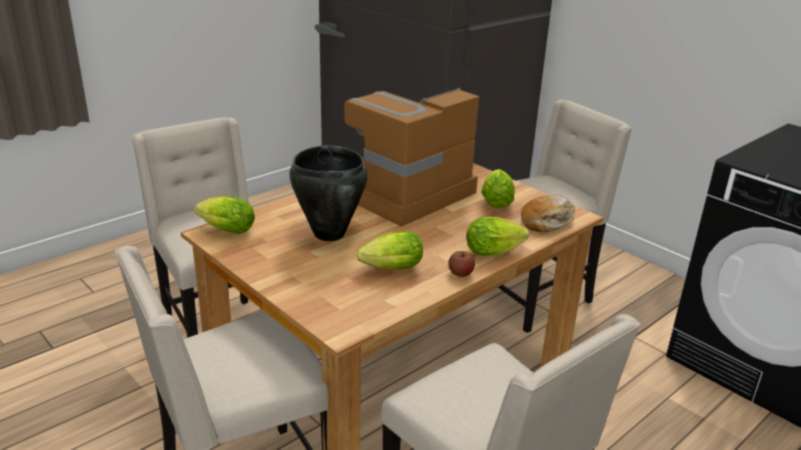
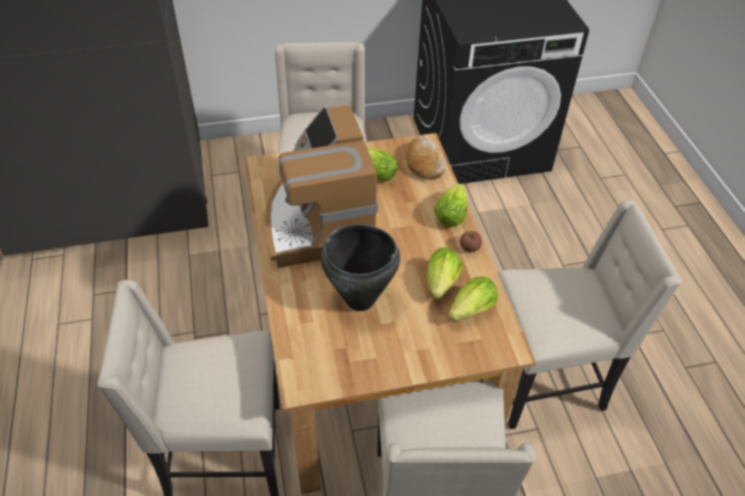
camera: 60 degrees left, 20 degrees up
(224, 230) = (303, 372): lettuce -> lettuce (469, 312)

